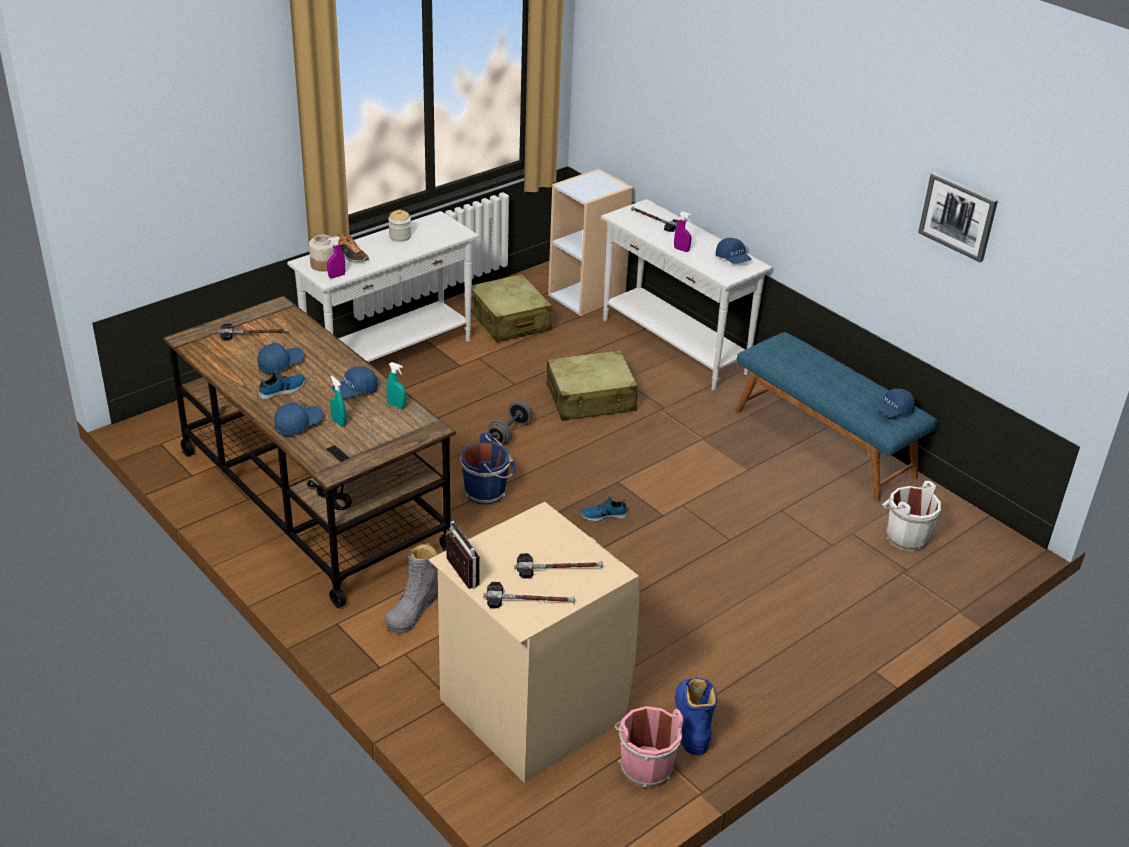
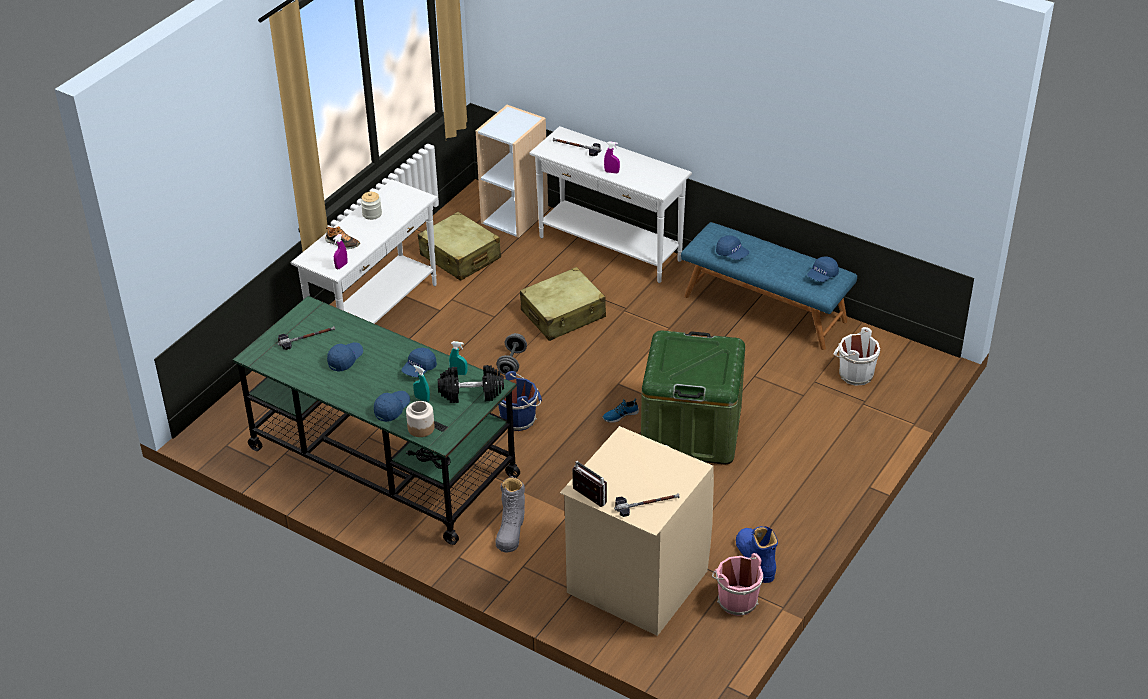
camera: 15 degrees left, 5 degrees up
(282, 390) = (361, 382): shoe -> none
(312, 501) = (383, 463): brown desk -> green desk
(324, 264) = (324, 257): jar -> jar (421, 428)
(398, 429) = (471, 393): none -> black dumbbell
(558, 568) = (655, 475): hammer -> none
(679, 551) = (691, 430): none -> green storage box
(733, 259) = (657, 172): blue cap -> blue cap (732, 254)
(958, 216) = (850, 120): picture -> none

